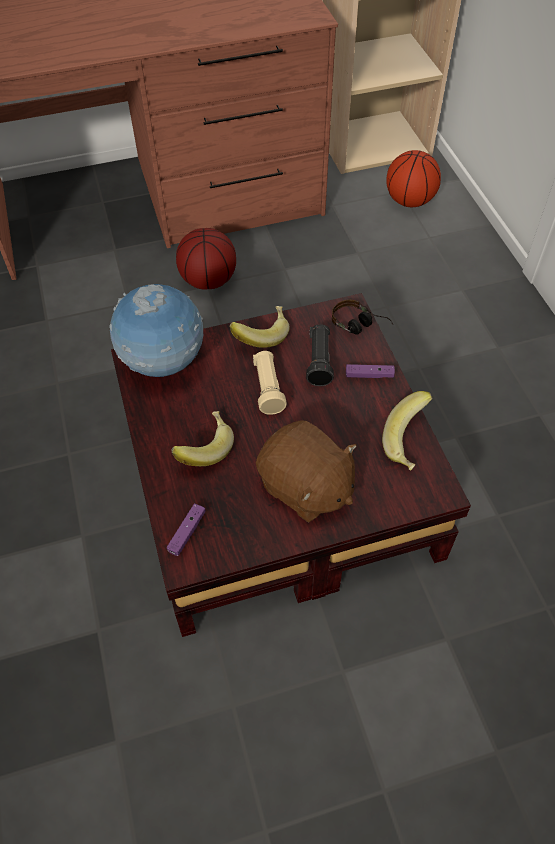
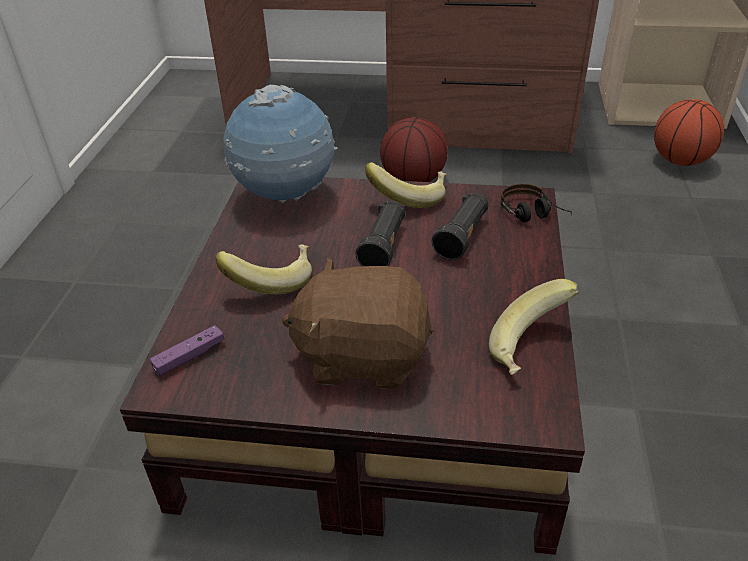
camera: 25 degrees right, 15 degrees down
(268, 389) = (384, 246): beige flashlight -> black flashlight
(305, 487) = (362, 355): brown plush toy -> brown plush toy turned 120 degrees clockwise
(369, 375) = (517, 265): purple game controller -> none

